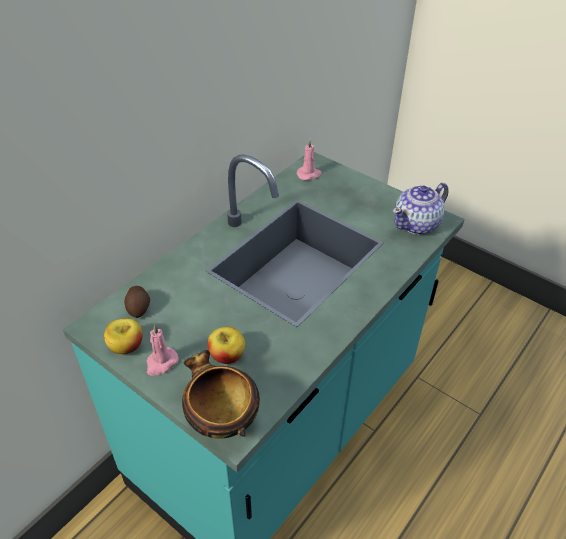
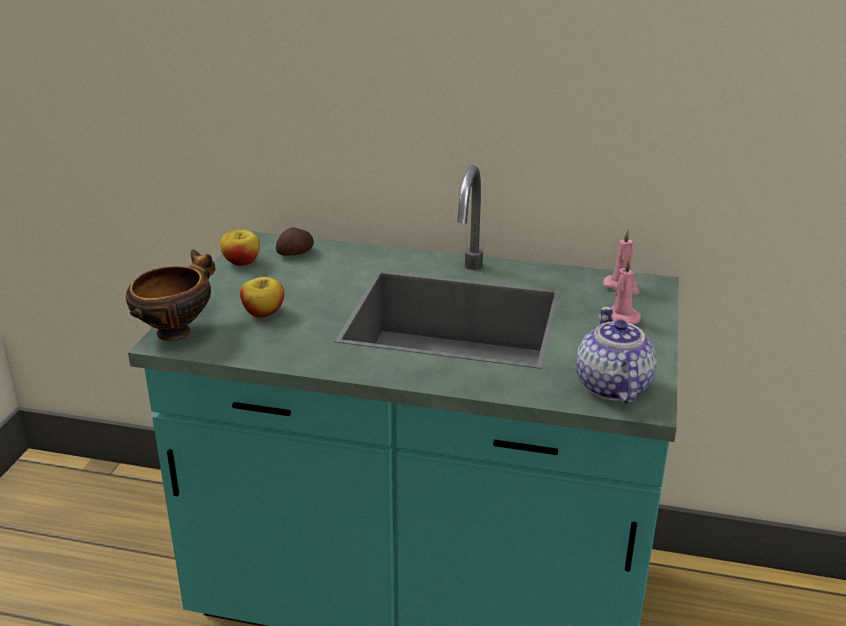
camera: 65 degrees right, 15 degrees down
(161, 363) = (232, 283): pink candle -> pink candle (619, 318)
(417, 224) = (612, 387): teapot -> teapot turned 60 degrees clockwise

